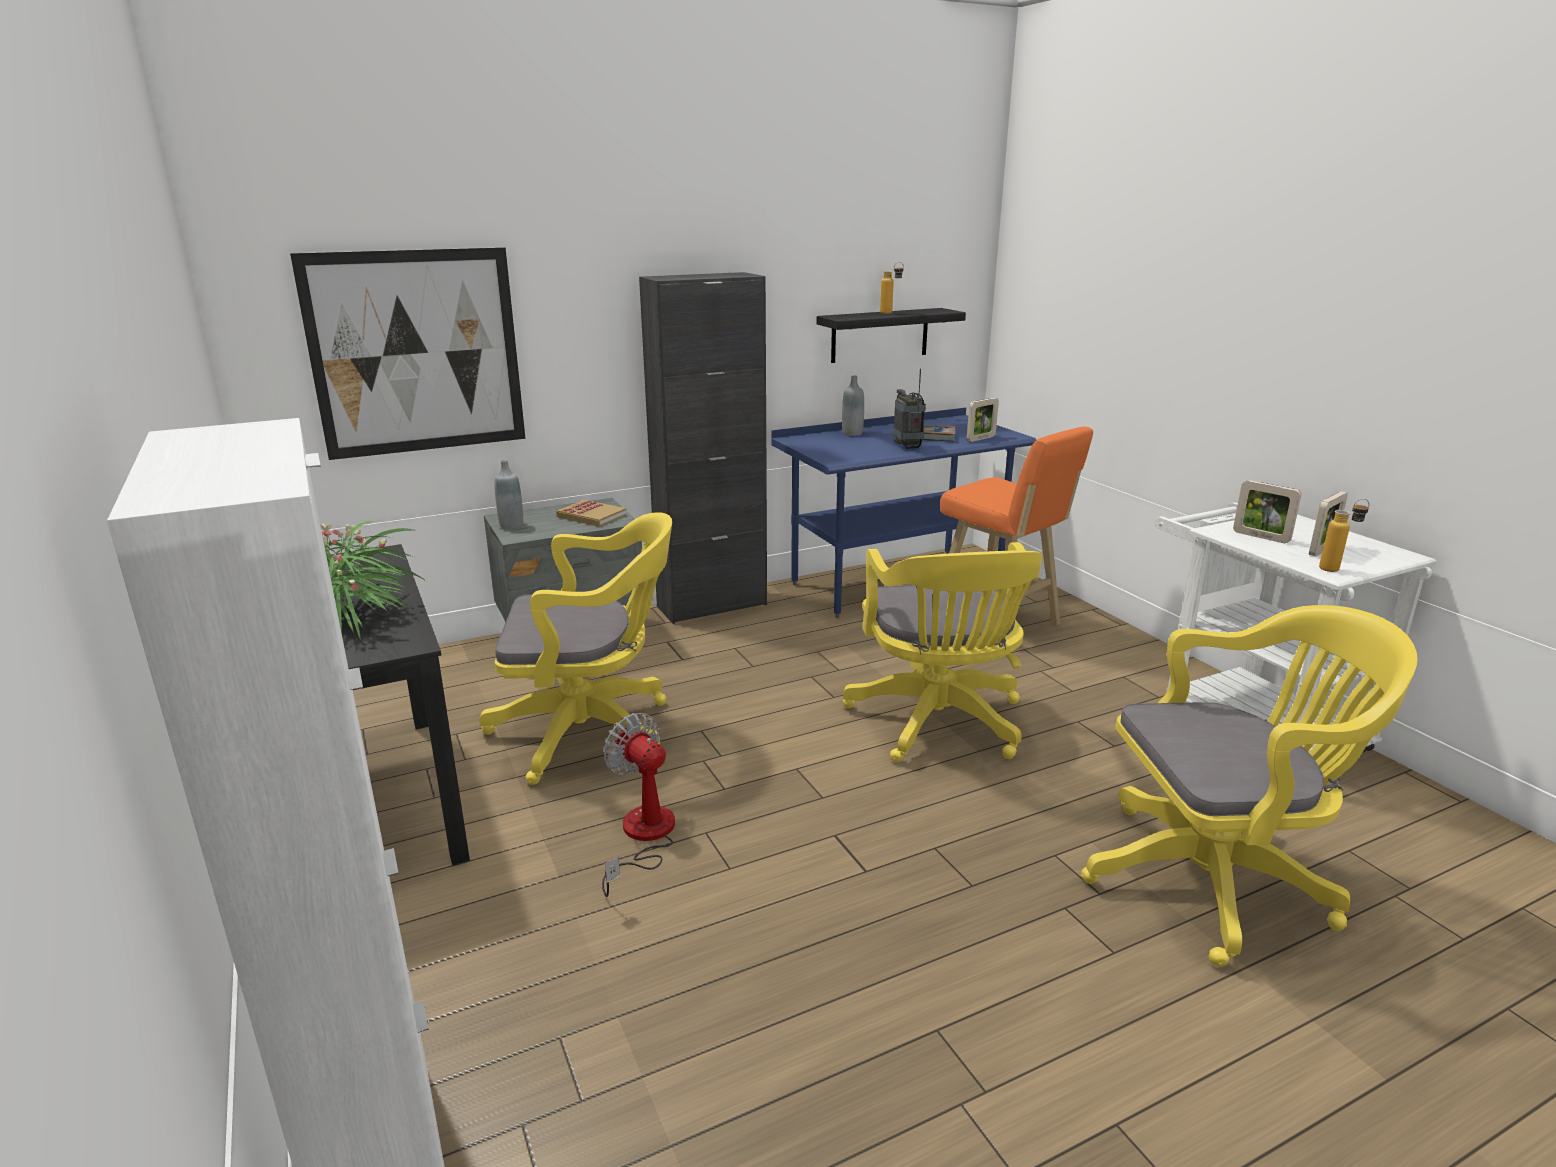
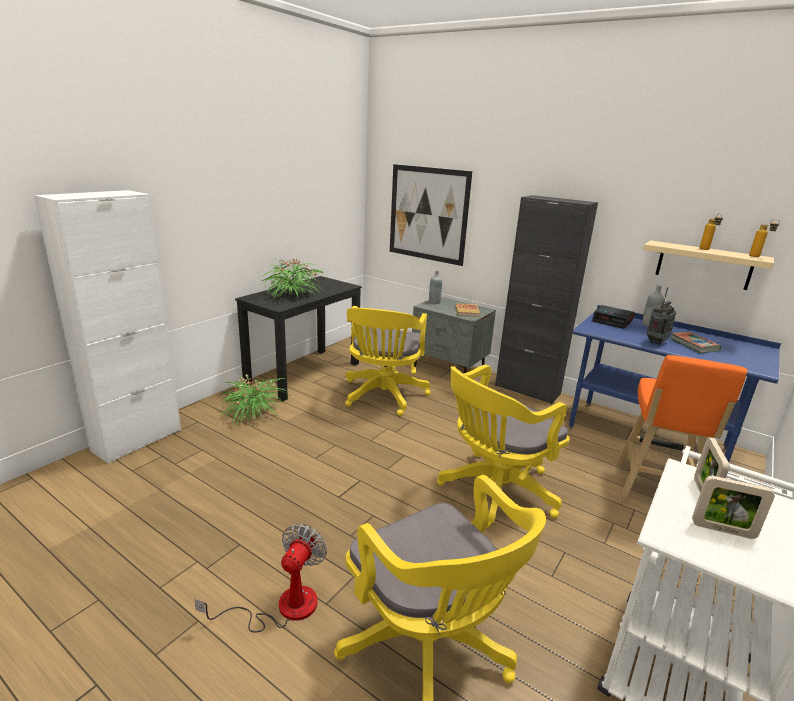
camera: 60 degrees right, 0 degrees up
(472, 918) = (252, 413): none -> potted plant
(592, 732) = (383, 396): yellow office chair -> yellow office chair turned 45 degrees clockwise
(643, 837) = (321, 431): fan -> fan (282, 607)
(822, 443) = (612, 321): none -> alarm clock
(880, 335) = (704, 265): black shelf -> beige shelf
(981, 438) = (728, 360): picture frame -> none
(1336, 569) = (678, 538): bottle -> bottle (758, 257)

